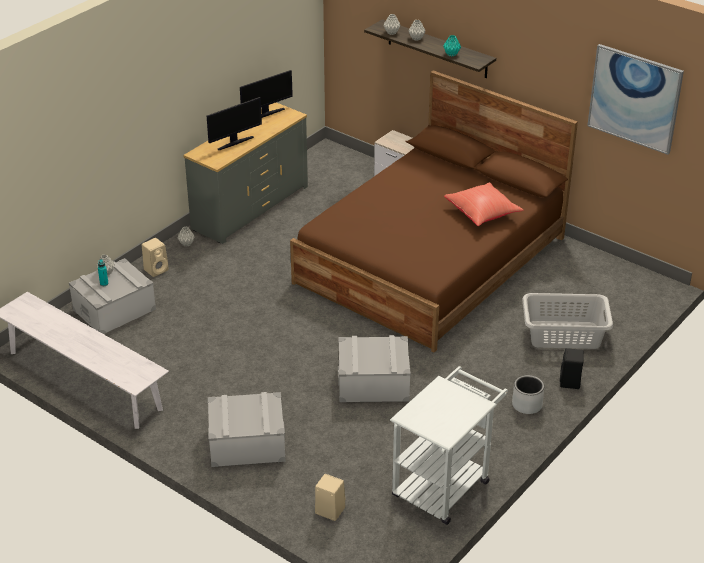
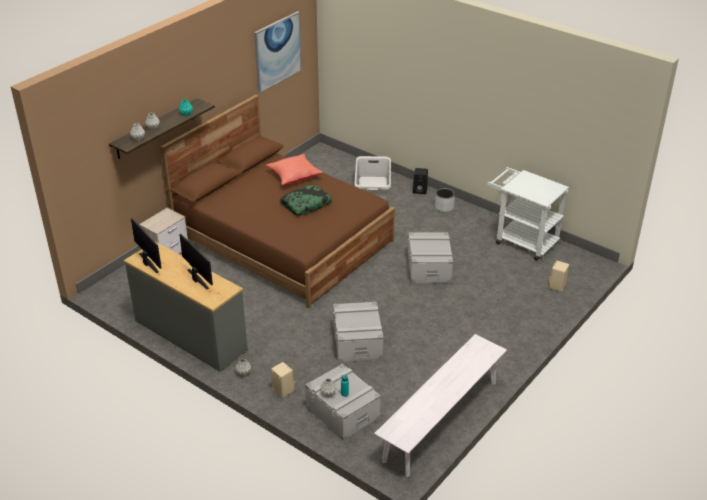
camera: 90 degrees left, 0 degrees up
(247, 443) = (501, 324): grey storage box -> grey storage box (357, 342)
(416, 224) = (306, 204): none -> pillow

